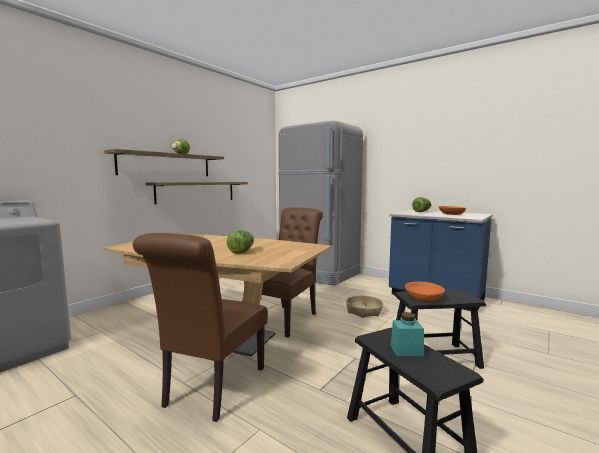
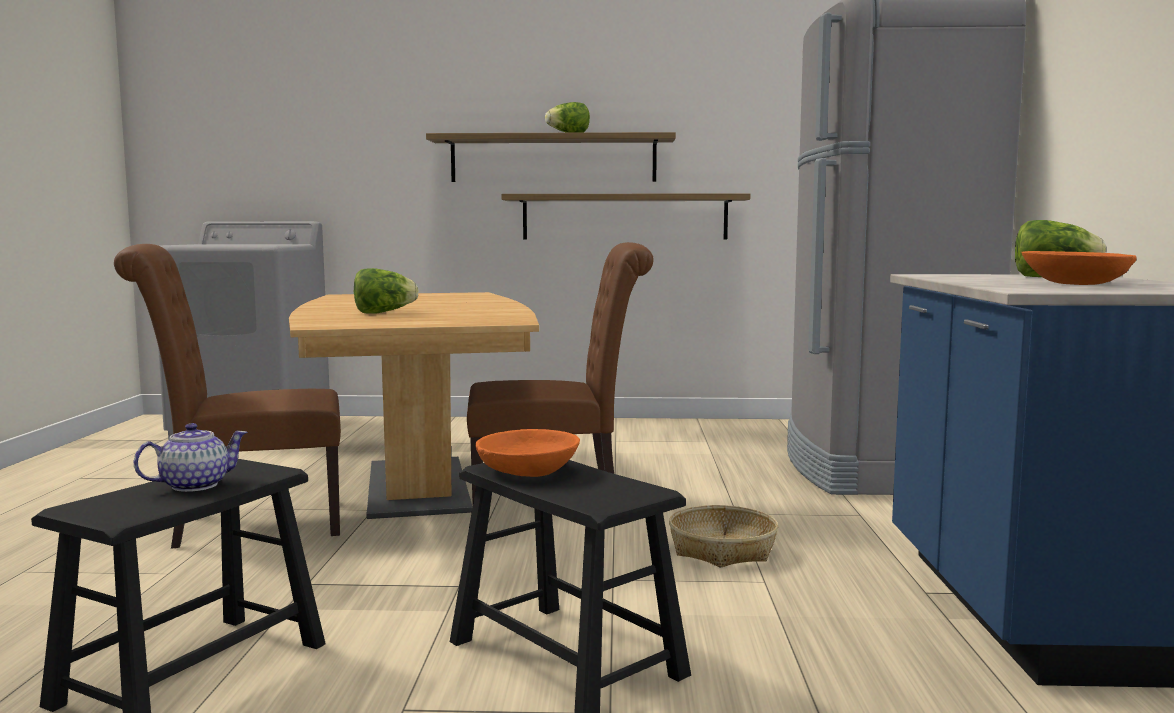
camera: 55 degrees right, 0 degrees up
(406, 350) = (193, 485): turquoise jar -> teapot

